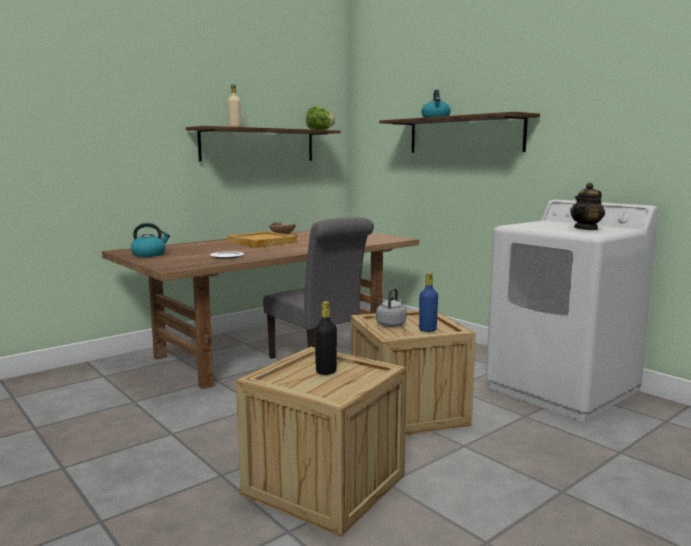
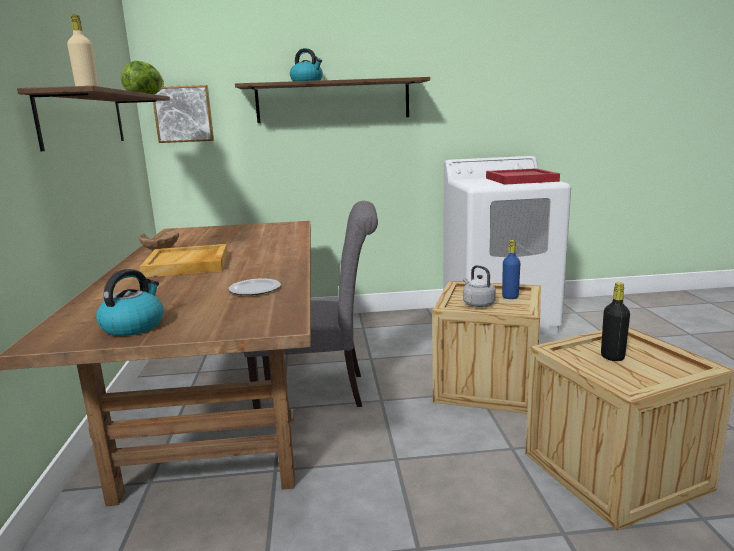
camera: 55 degrees left, 5 degrees up
(371, 143) = (183, 114): none -> picture
(586, 228) = (521, 179): teapot -> red tray

